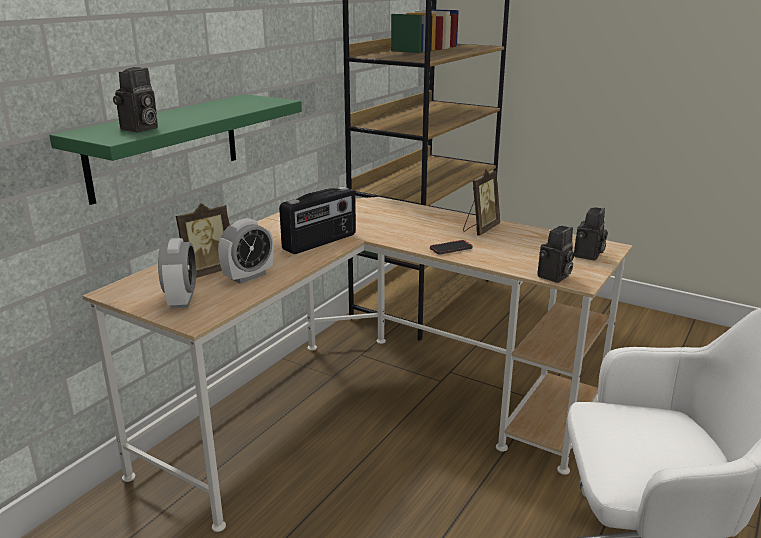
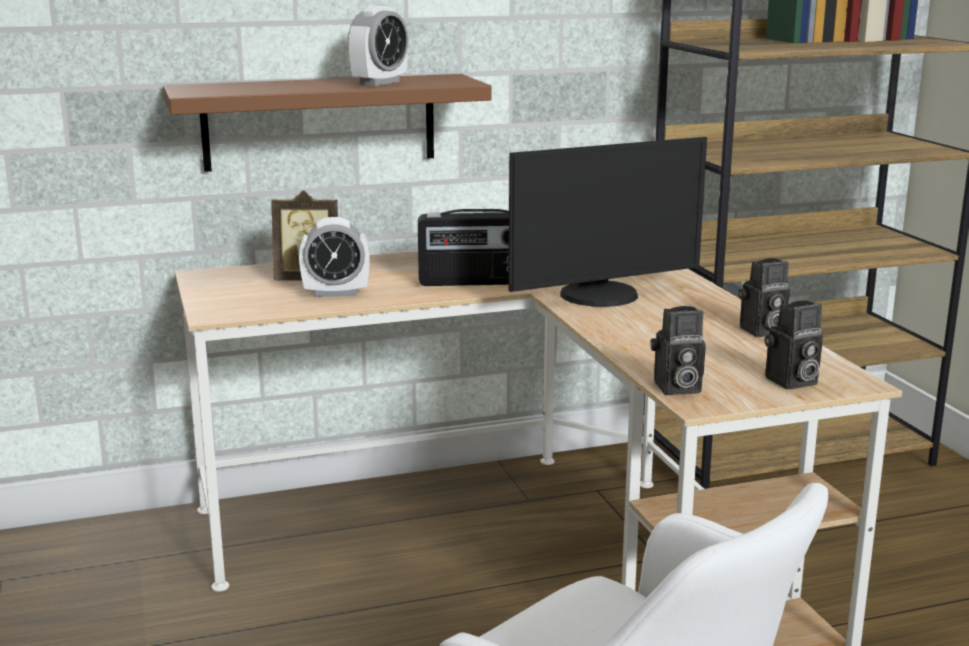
camera: 40 degrees right, 5 degrees down
(139, 129) = (239, 89): camera -> camera (761, 331)
(165, 146) = (320, 122): green shelf -> brown shelf
(182, 300) = (238, 296): alarm clock -> alarm clock (379, 83)
(406, 232) = (601, 296): none -> monitor
(451, 249) = (613, 326): phone -> none
(480, 229) = (707, 317): picture frame -> none

